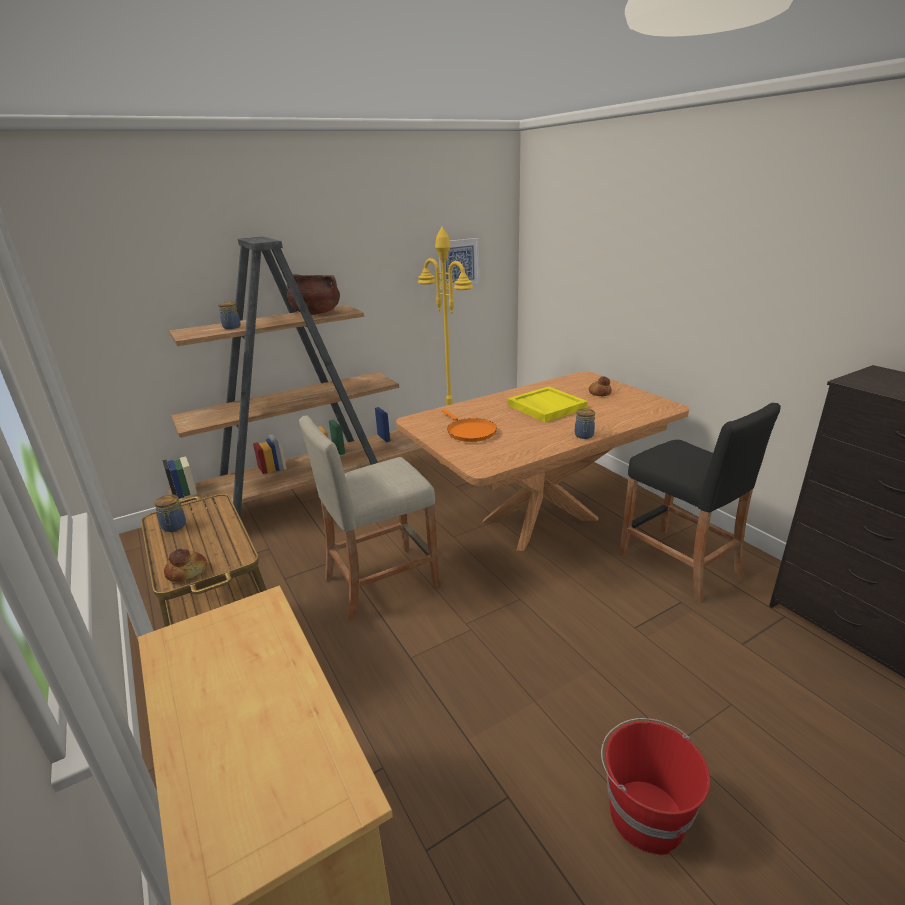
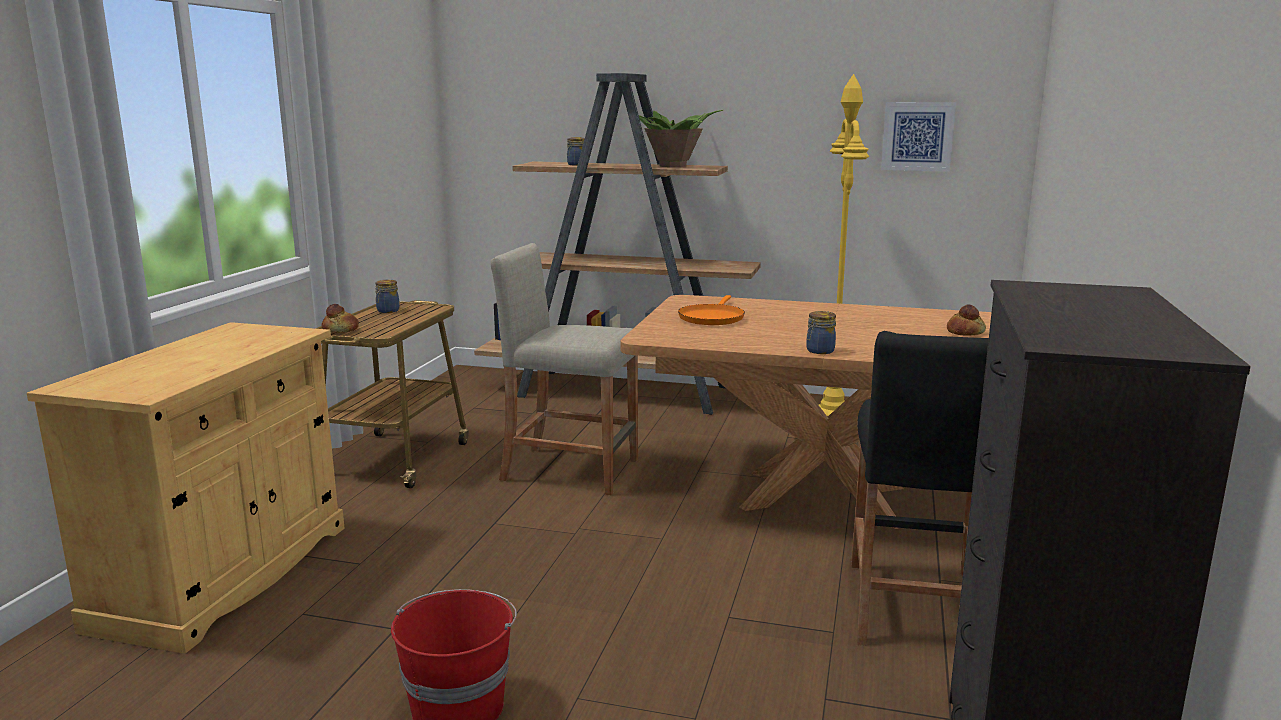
camera: 45 degrees right, 10 degrees down
(315, 313) = (673, 166): brown cooking pot -> potted plant
(545, 407) = (854, 324): yellow tray -> none

